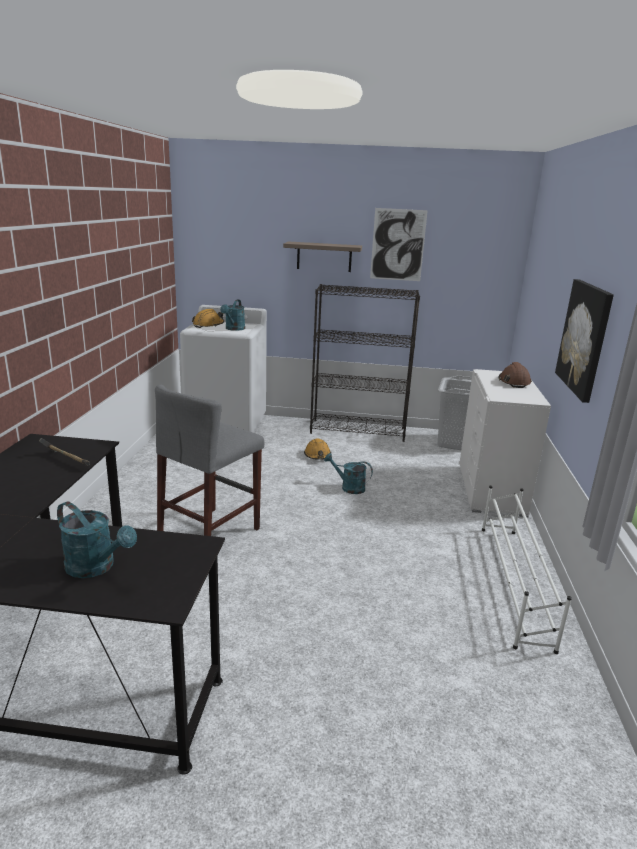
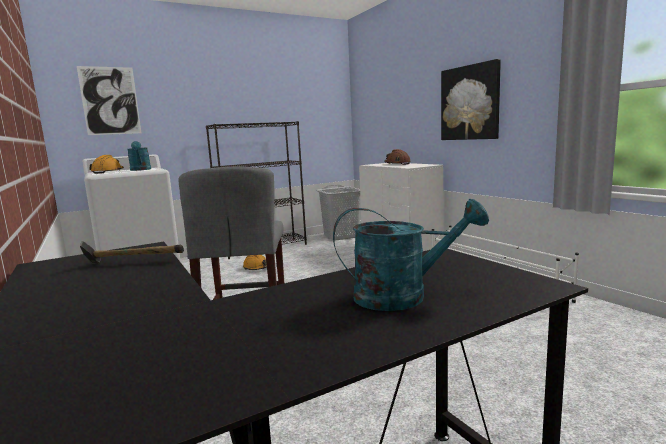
camera: 35 degrees left, 10 degrees down
(324, 257) = (204, 102): shelf -> none
(348, 487) = (312, 276): turquoise watering can -> none
(398, 245) = (263, 88): picture -> picture (110, 101)

